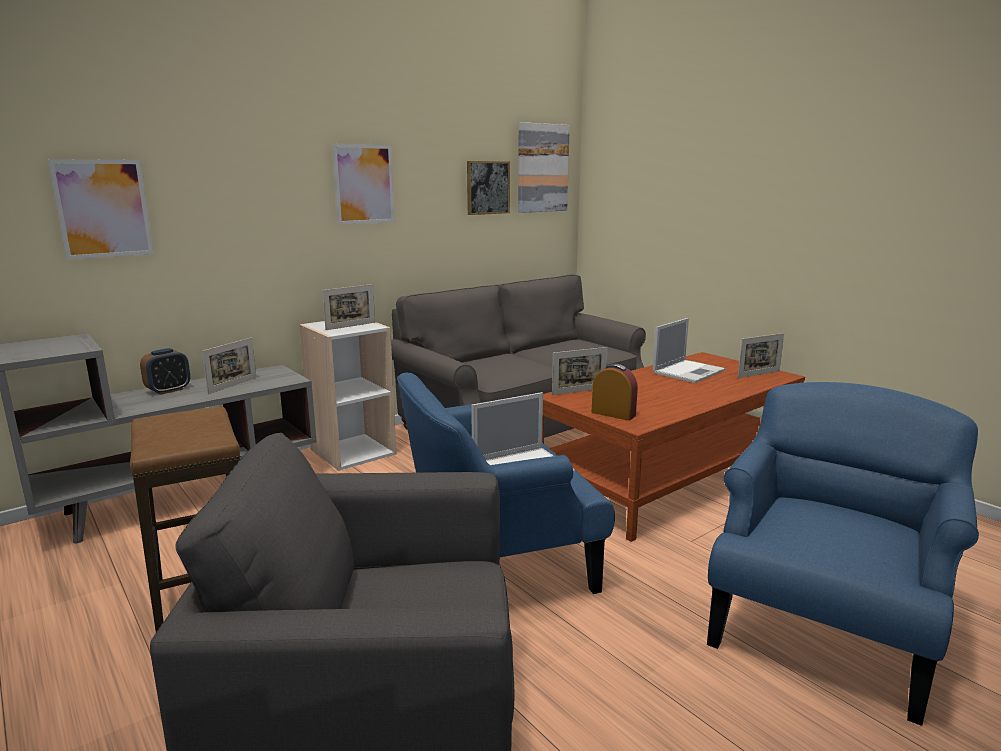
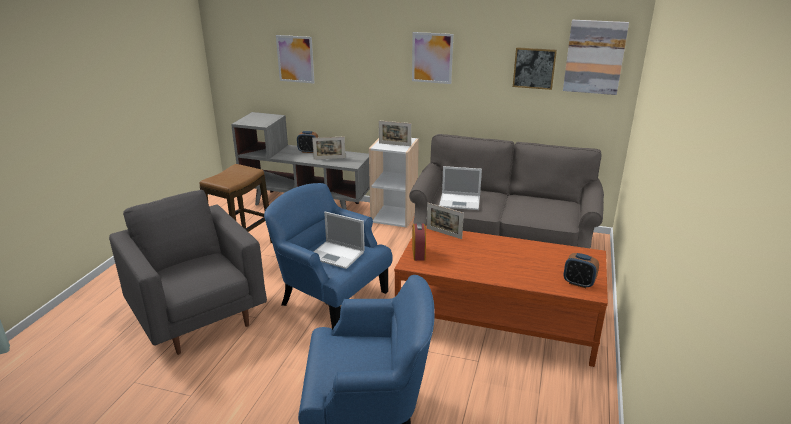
camera: 55 degrees right, 10 degrees up
(689, 371) = (542, 256): laptop -> laptop (460, 202)
(758, 374) = (578, 283): picture frame -> alarm clock

